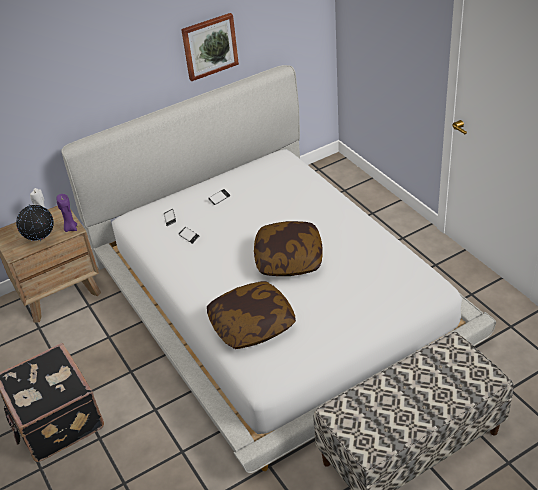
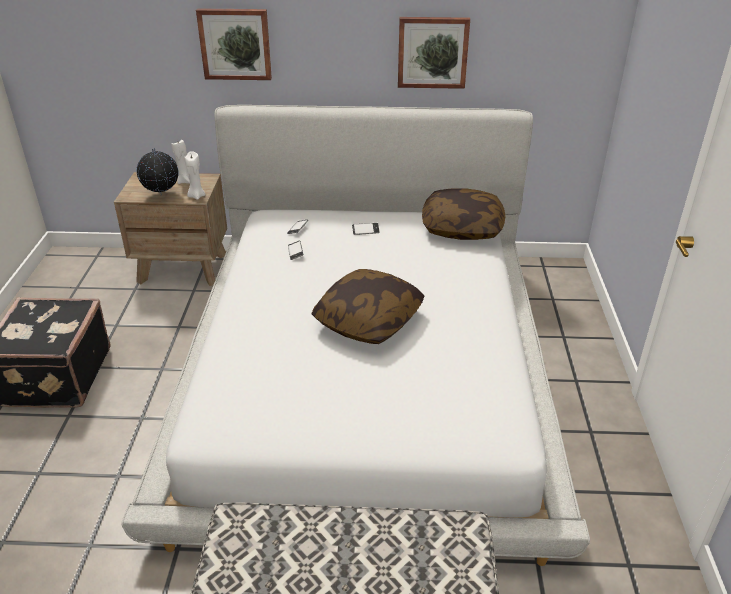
camera: 30 degrees right, 5 degrees down
(59, 93) = (235, 44): none -> picture
(70, 228) = (196, 196): purple candle -> white candle
(252, 325) = (254, 368): pillow -> pillow (462, 227)

